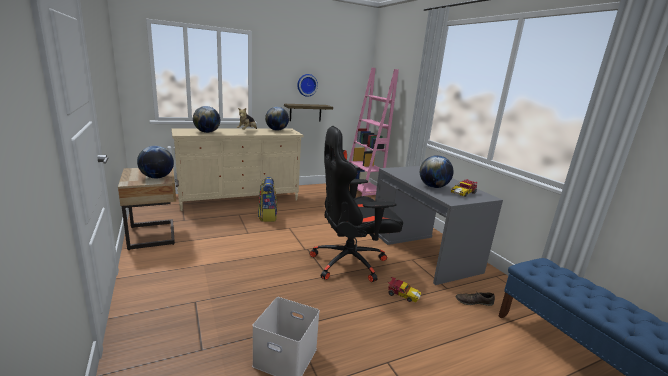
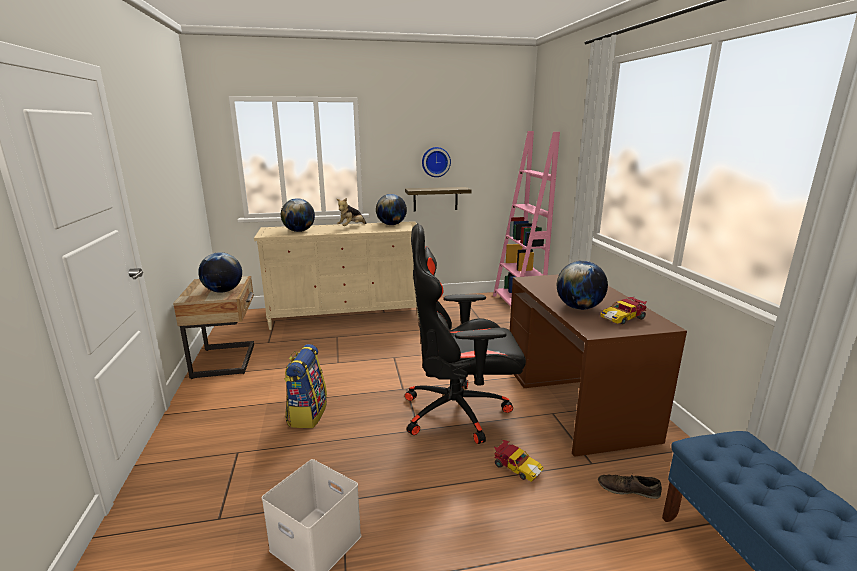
camera: 15 degrees right, 0 degrees up
(267, 216) = (372, 340): backpack -> backpack (307, 414)
(422, 250) = (575, 399): grey desk -> brown desk

